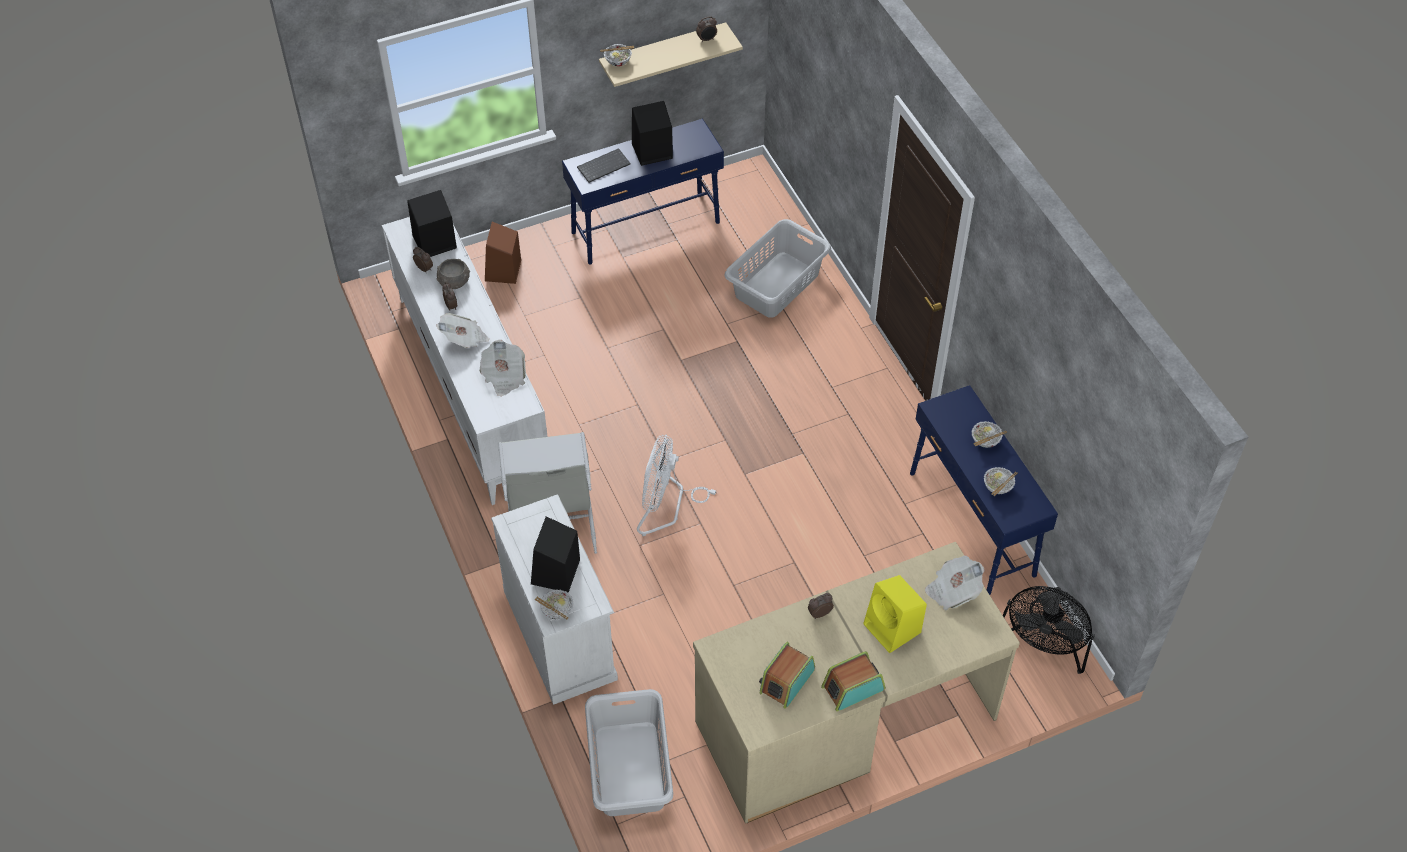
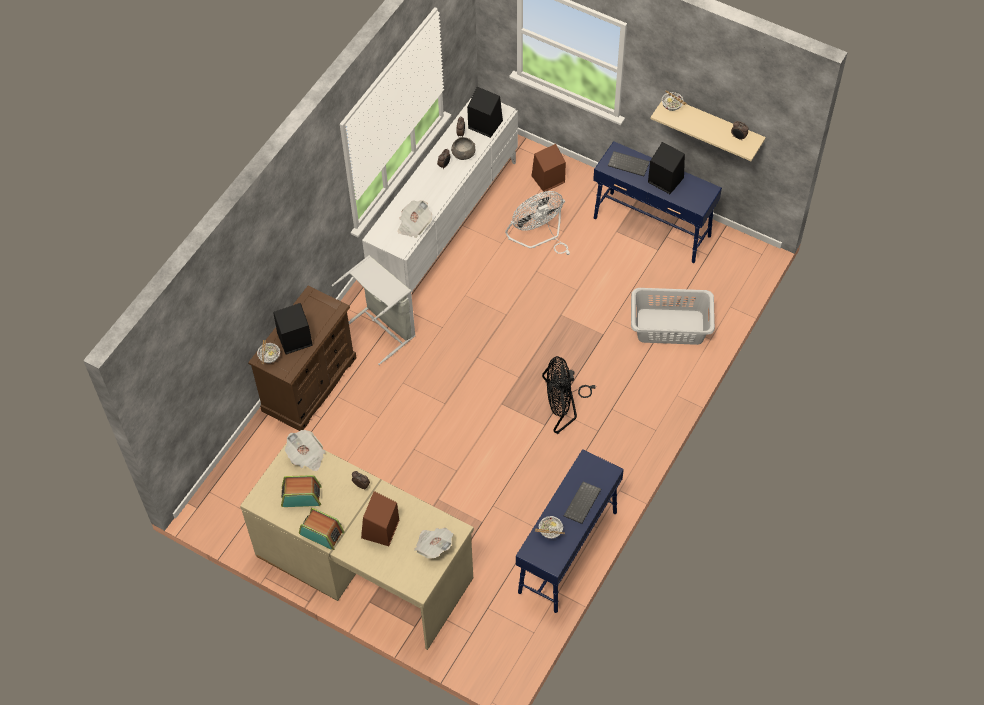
camera: 55 degrees right, 5 degrees up
(464, 339) = (425, 188): newspaper -> newspaper (306, 456)
(560, 634) = (310, 384): white dresser -> brown dresser
(629, 769) = (247, 475): grey laundry basket -> none
(667, 501) = (446, 377): white fan -> white fan (542, 236)
(893, 629) = (380, 530): yellow speaker -> brown speaker
(985, 441) = (582, 504): bowl -> keyboard
(1041, 640) = (508, 643): black fan -> black fan (564, 403)

